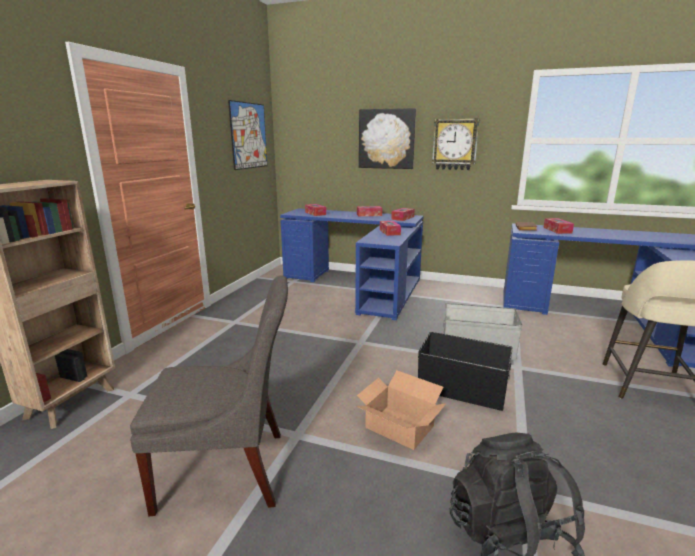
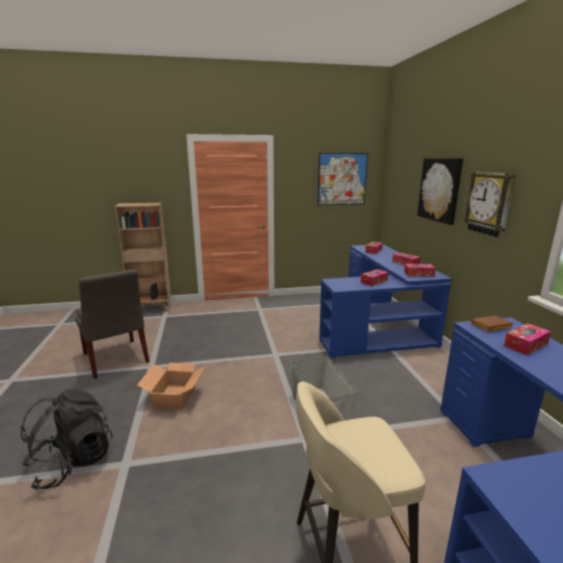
camera: 60 degrees right, 0 degrees up
(461, 389) = (239, 413): black storage box -> none

